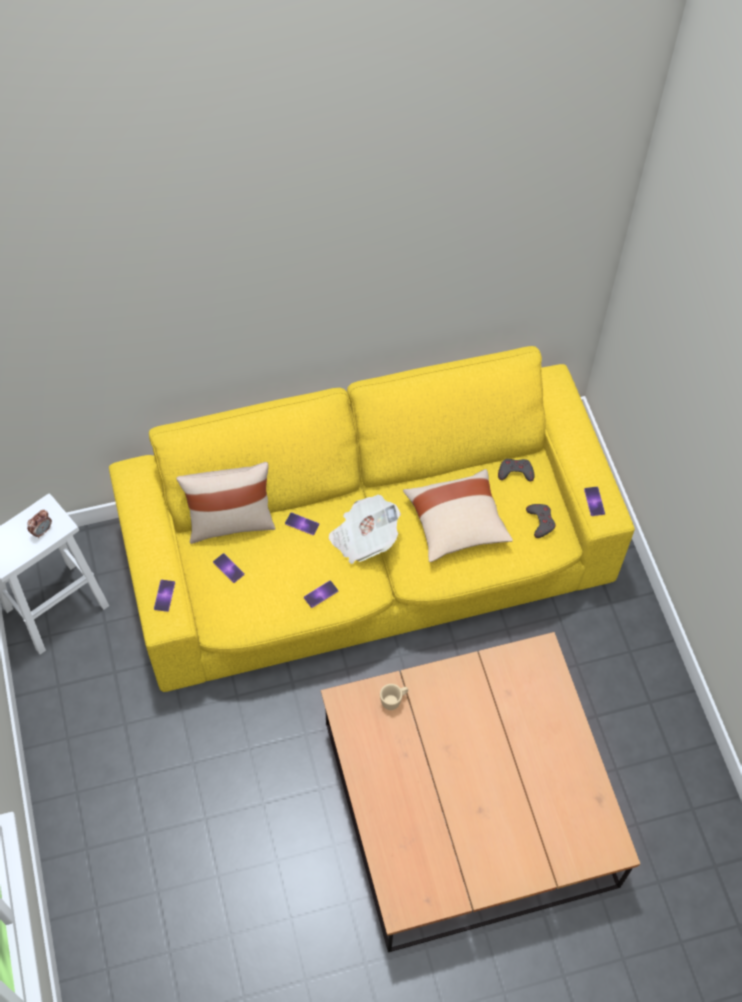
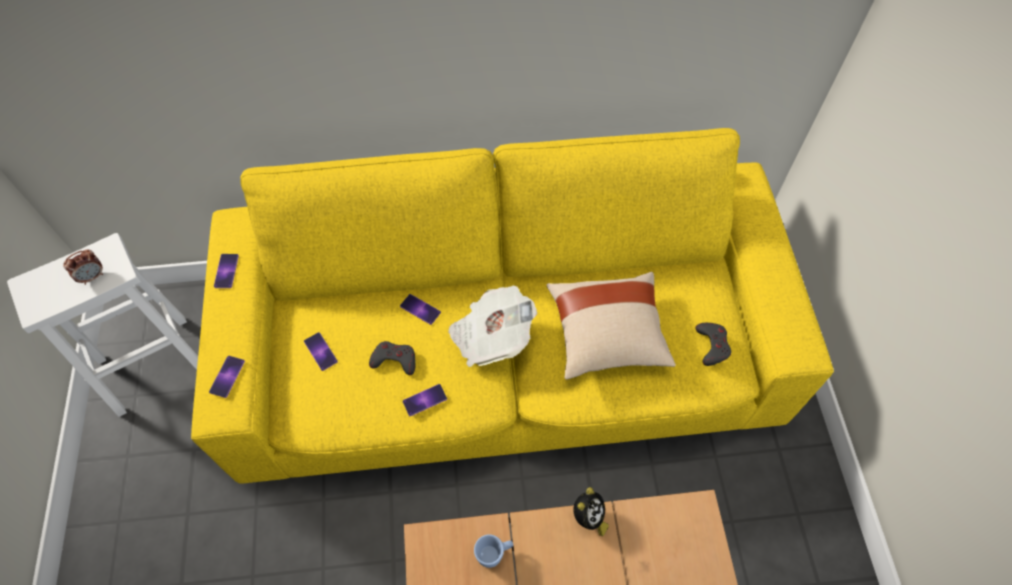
camera: 10 degrees right, 0 degrees up
(230, 522) = (337, 296): beige pillow -> none
(394, 700) = (494, 553): beige mug -> blue mug
(461, 665) = (589, 518): none -> alarm clock
(515, 472) = (687, 280): grey game controller -> grey game controller (394, 359)
(594, 501) = (785, 329): phone -> phone (226, 271)

